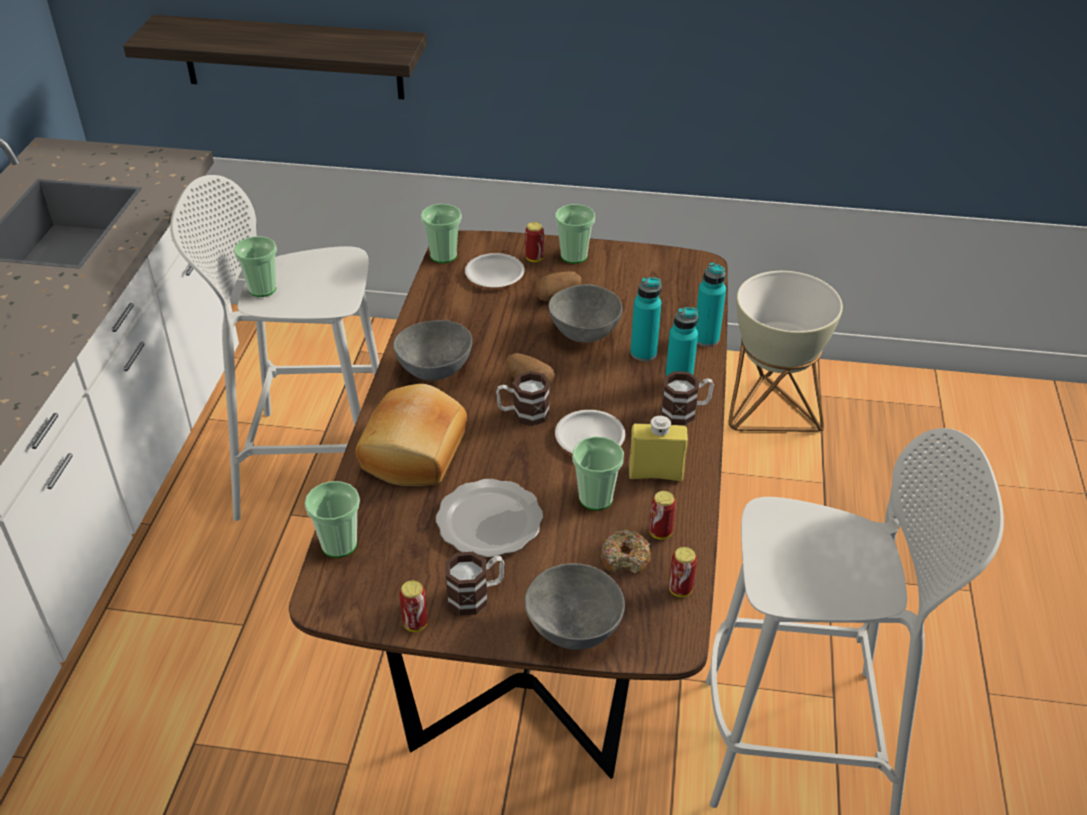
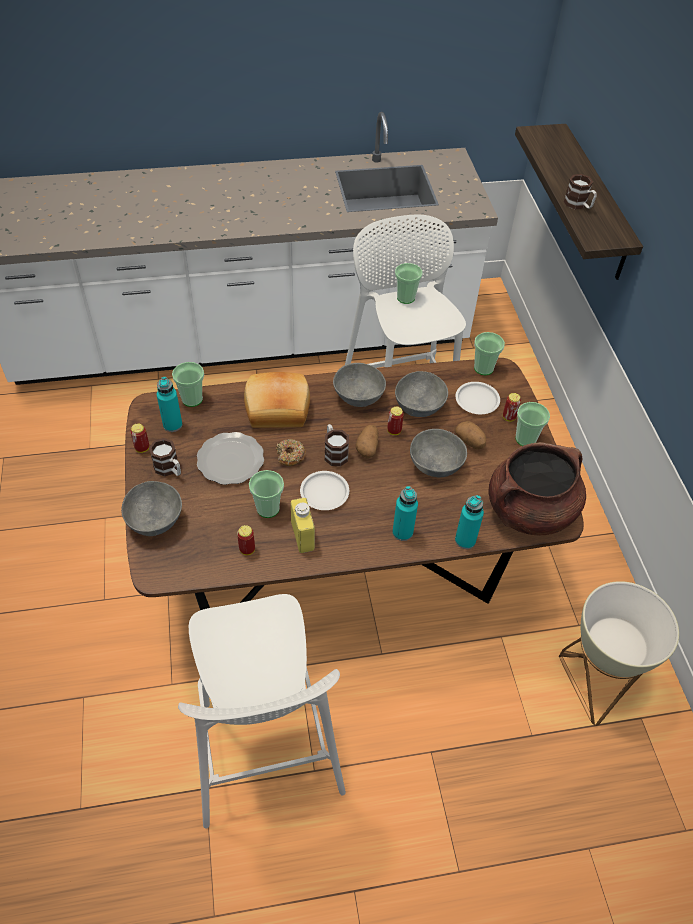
camera: 70 degrees right, 10 degrees up
(480, 321) = (420, 407): none -> grey bowl
(625, 558) = (219, 535): donut -> donut (290, 456)
(643, 353) = (429, 504): turquoise bottle -> turquoise bottle (172, 425)
(680, 282) = (529, 511): none -> brown cooking pot
(680, 589) = (200, 570): can -> can (394, 431)
(685, 412) = (373, 542): mug -> mug (578, 205)

